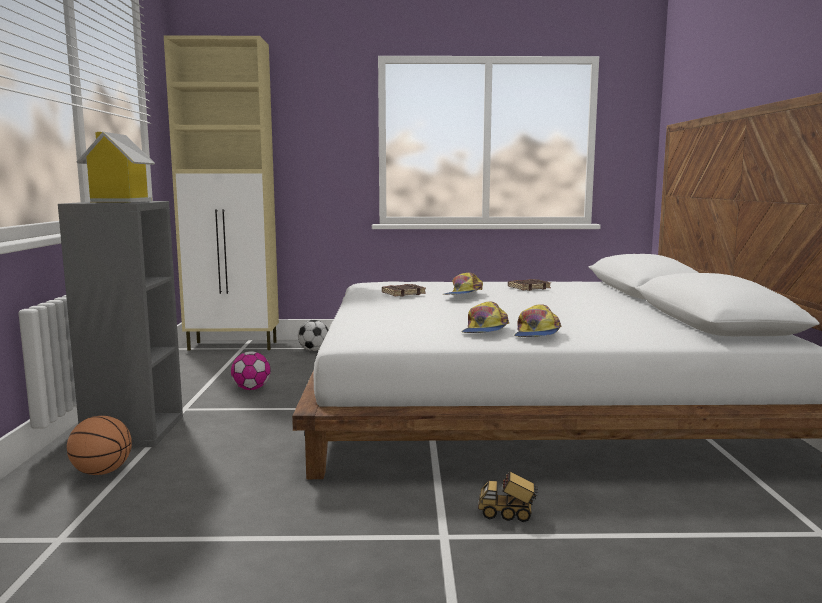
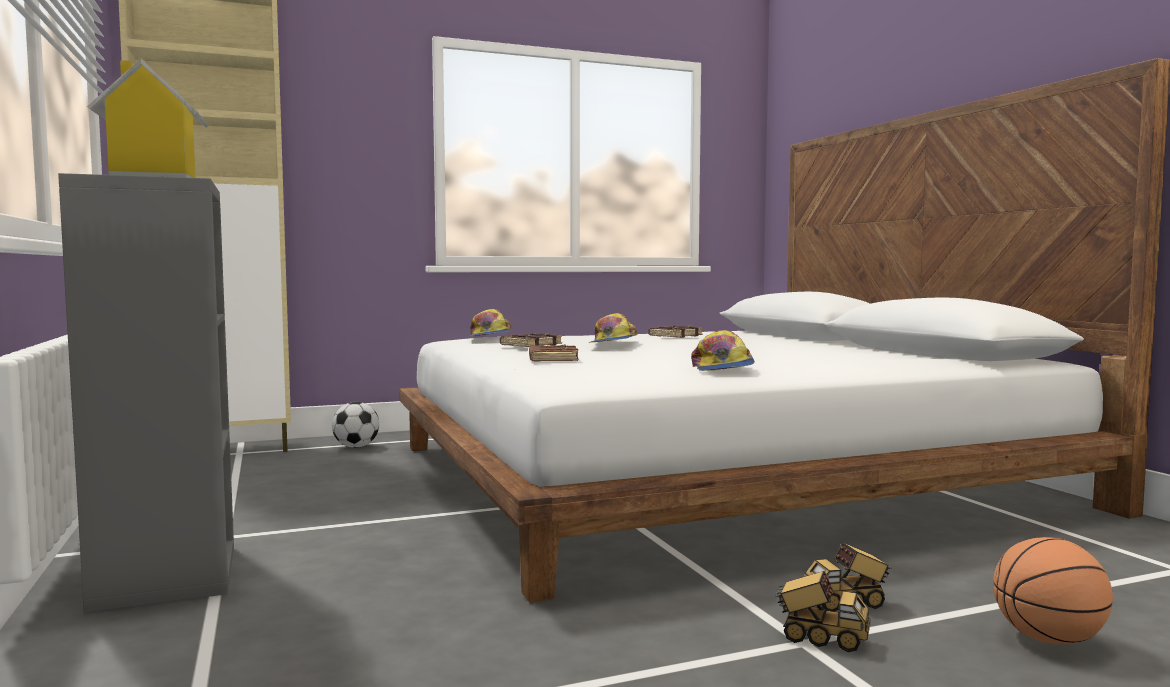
camera: 20 degrees left, 5 degrees down
(102, 472) = (165, 643): basketball -> basketball (1048, 640)
(251, 389) = (311, 500): football -> none
(391, 310) = (551, 359): none -> brown book
(458, 536) = (821, 639): none -> toy truck
(537, 333) = (790, 368): cap -> cap (489, 335)

